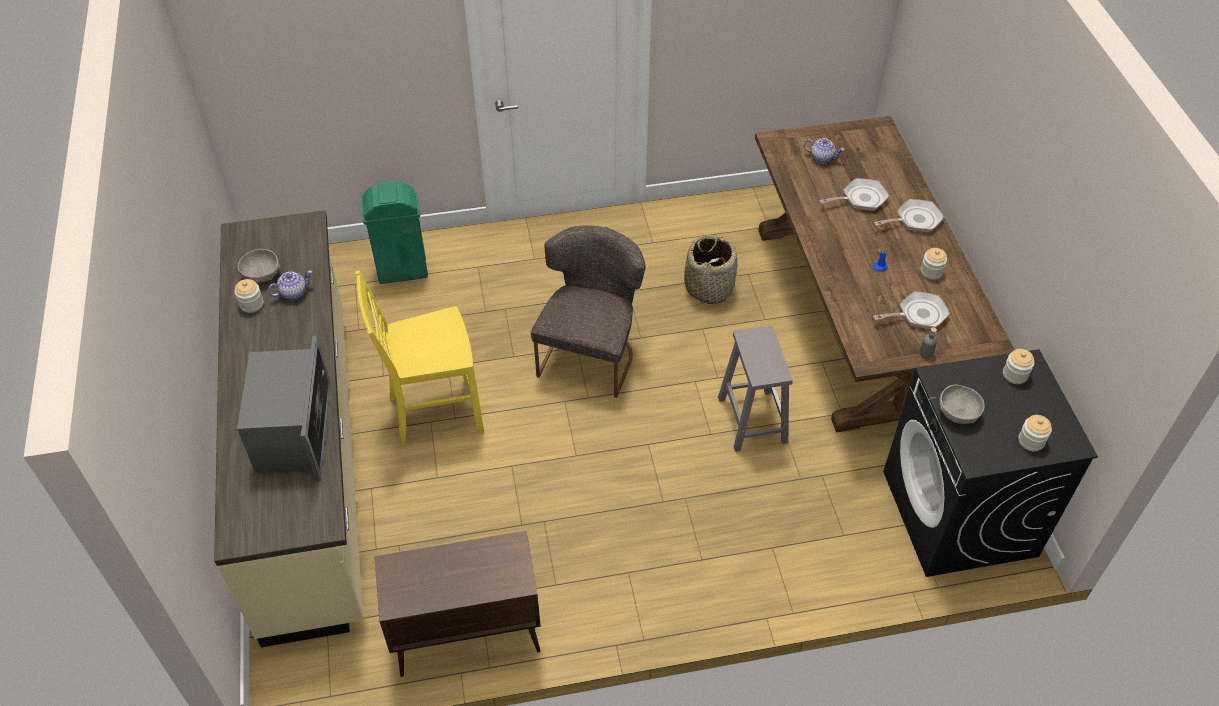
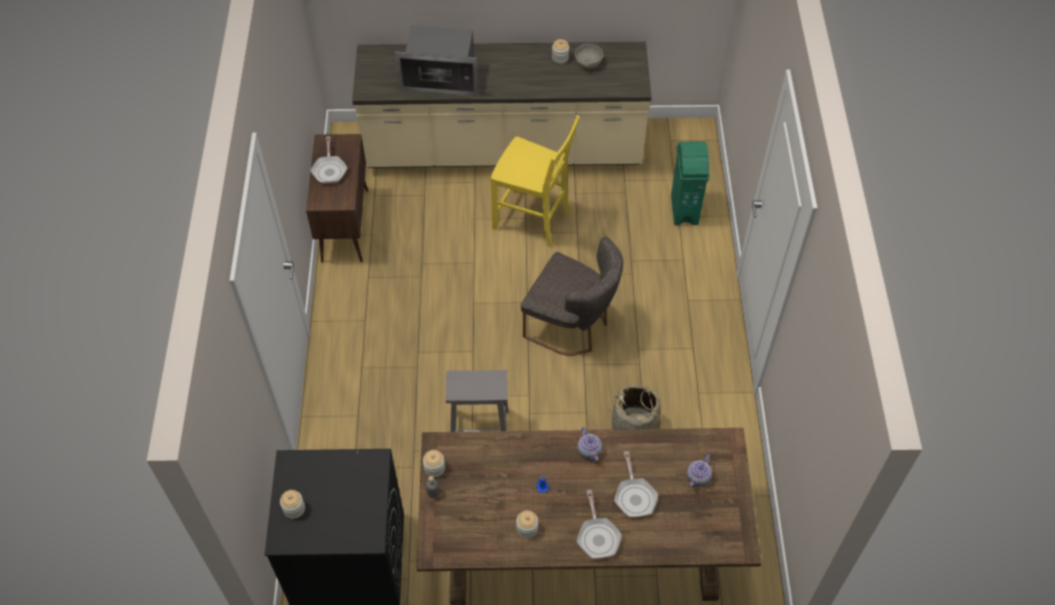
camera: 100 degrees right, 5 degrees up
(293, 292) = (567, 79): teapot -> teapot (589, 450)
(433, 413) = (533, 220): yellow chair -> yellow chair turned 120 degrees clockwise
(918, 314) = (477, 501): frying pan -> frying pan (329, 169)
(958, 412) = (337, 464): grey bowl -> none
(1015, 374) = (362, 522): jar -> jar (434, 468)

